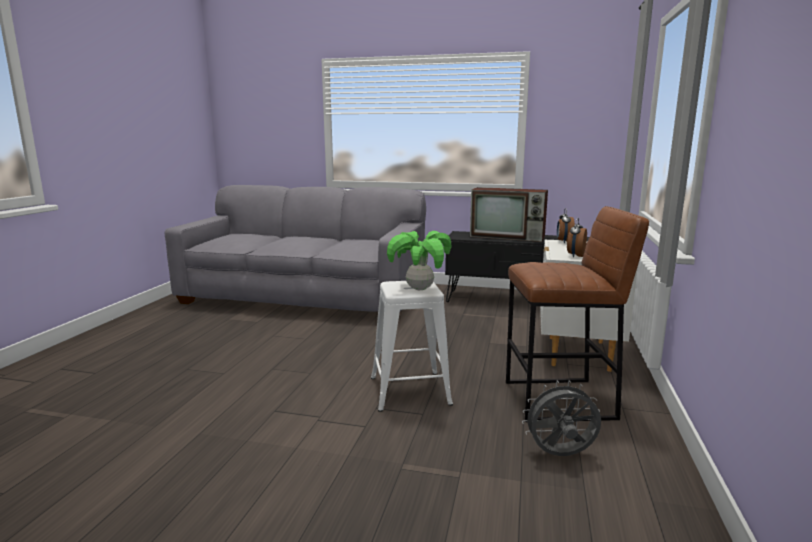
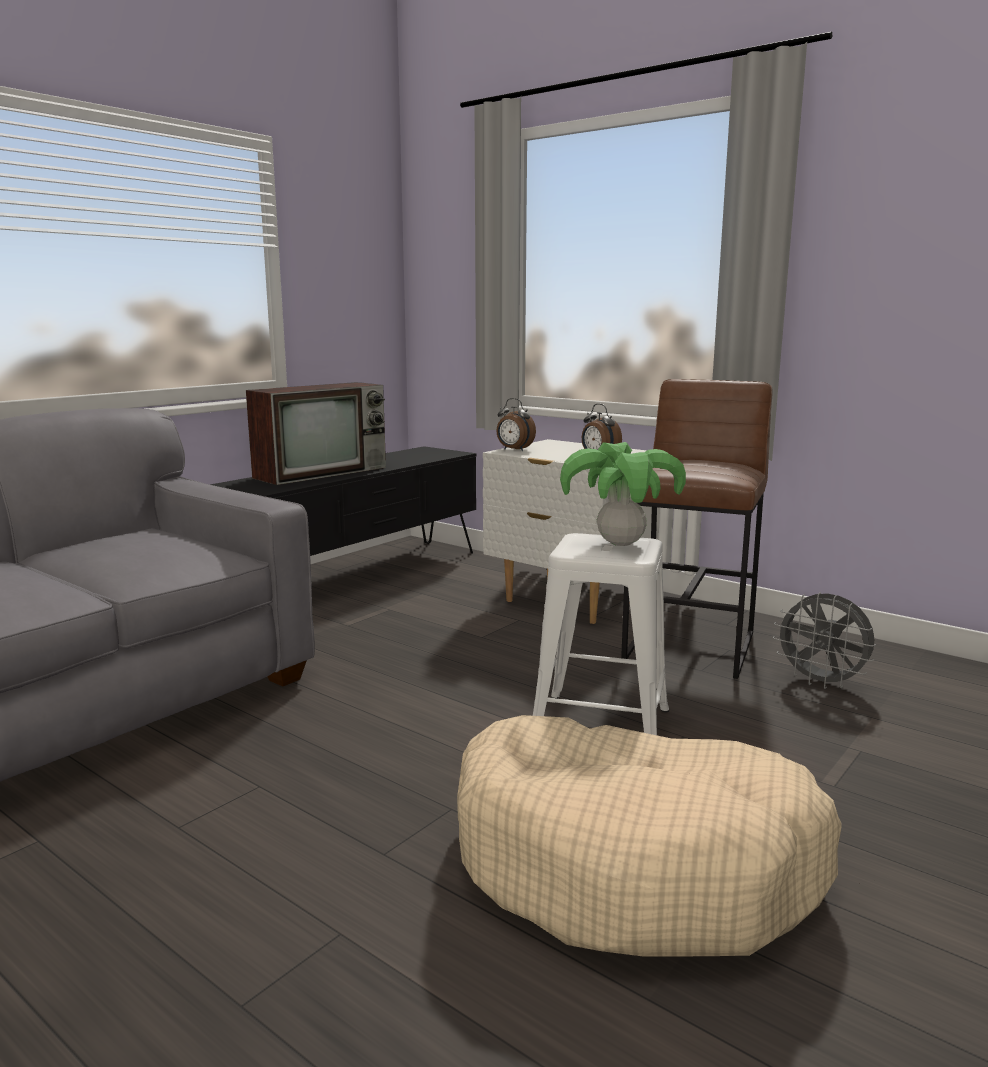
camera: 65 degrees left, 0 degrees up
(287, 418) = (635, 864): none -> beige dog bed
(560, 455) = (822, 682): grey fan -> grey fan turned 75 degrees counterclockwise

